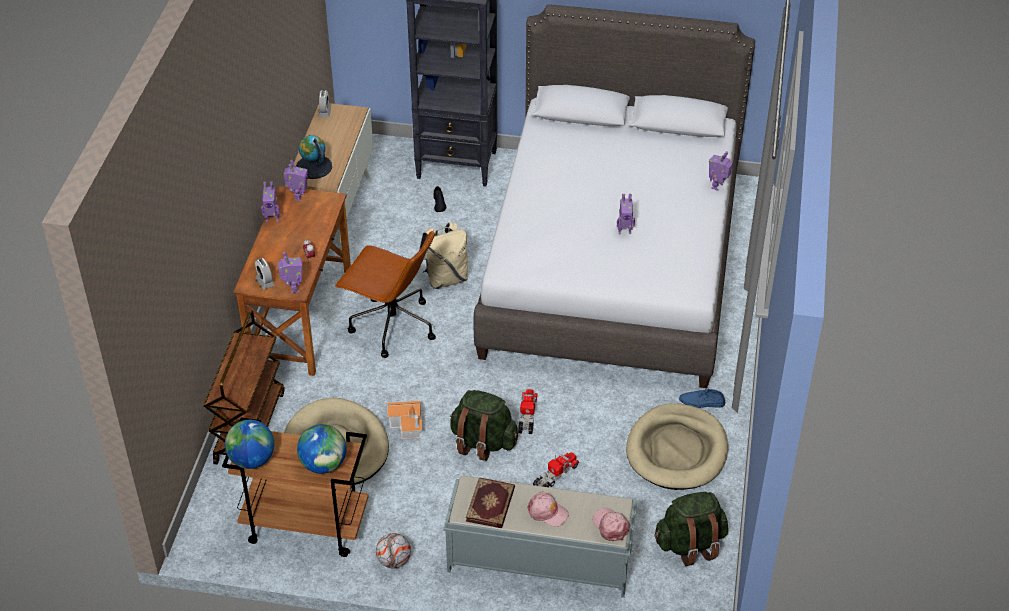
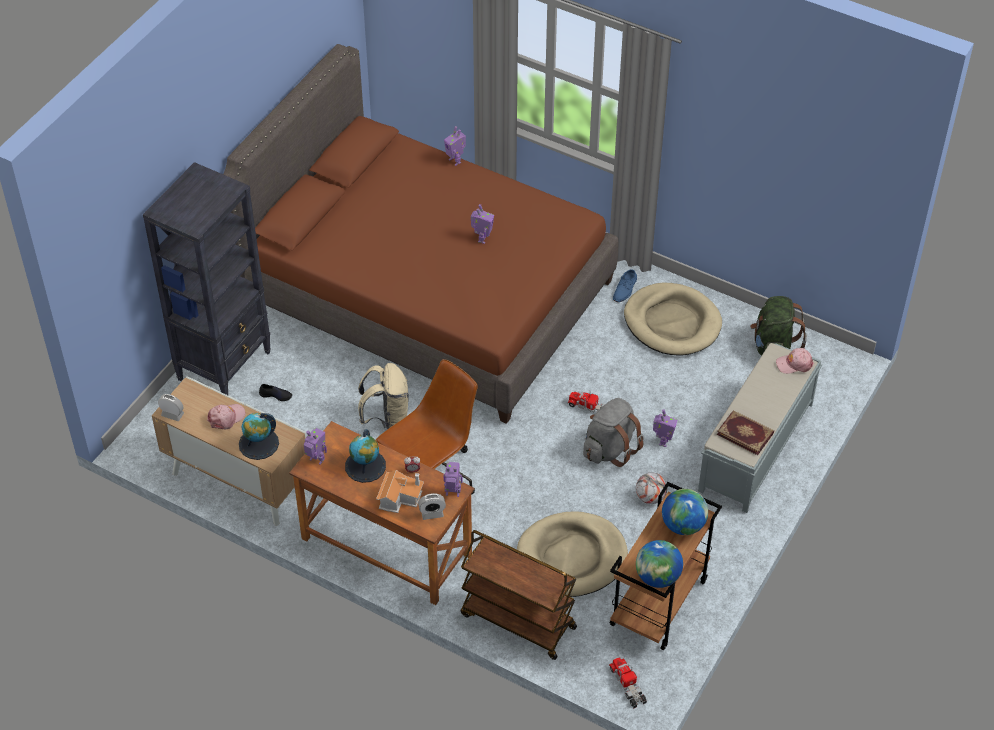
camera: 70 degrees left, 5 degrees up
(272, 218) = (339, 488): toy robot -> toy robot (663, 441)
(303, 227) = (365, 466): none -> globe
(394, 561) = (722, 547): football -> football (650, 497)
(408, 425) = (567, 497): toy house -> toy house (400, 497)
(482, 442) = (610, 449): green backpack -> grey backpack
(547, 512) = (766, 399): pink cap -> pink cap (226, 418)
(555, 475) = (668, 409): toy truck -> toy truck (627, 685)
(611, 262) = (427, 293): grey bed -> brown bed

